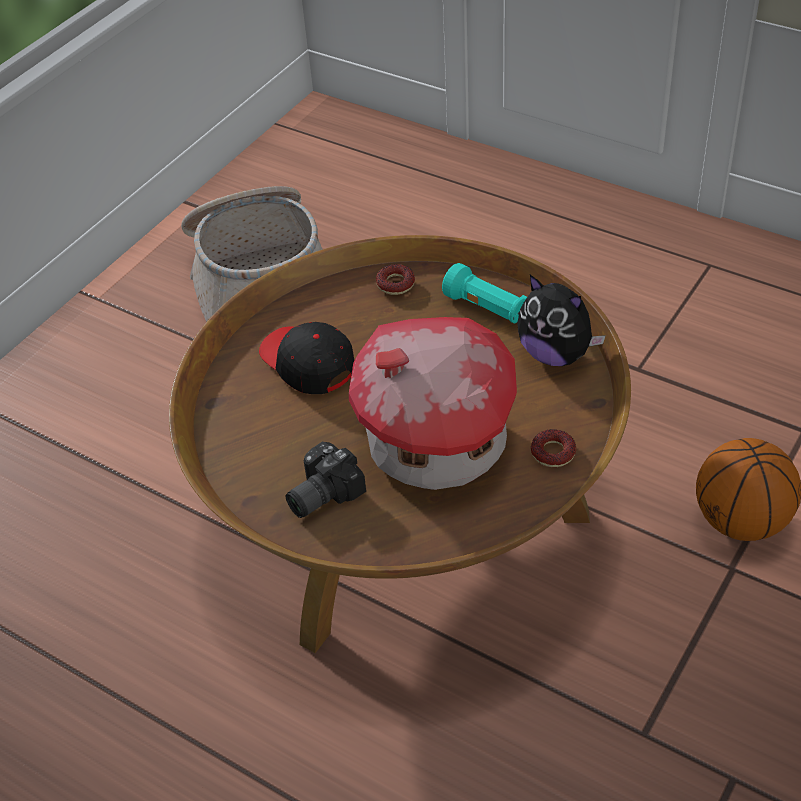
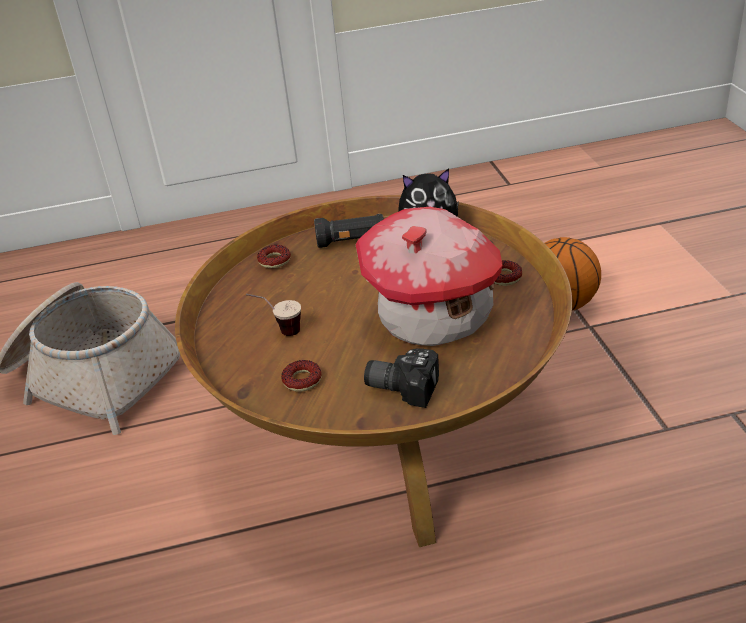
camera: 45 degrees left, 10 degrees down
(262, 426) = (302, 380): none -> donut
(307, 363) = (279, 331): black cap -> cup
(320, 493) = (403, 386): camera -> camera turned 105 degrees clockwise
(486, 308) = (351, 241): turquoise flashlight -> black flashlight

